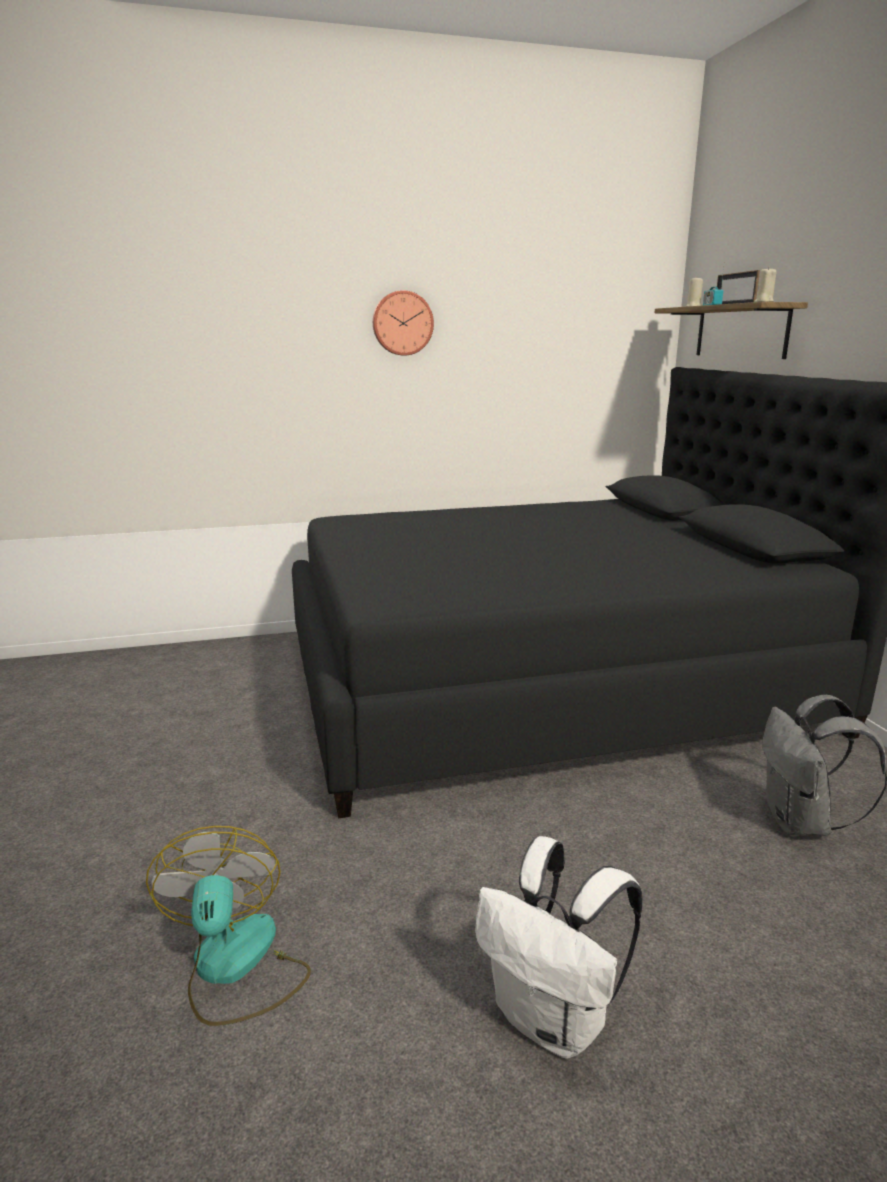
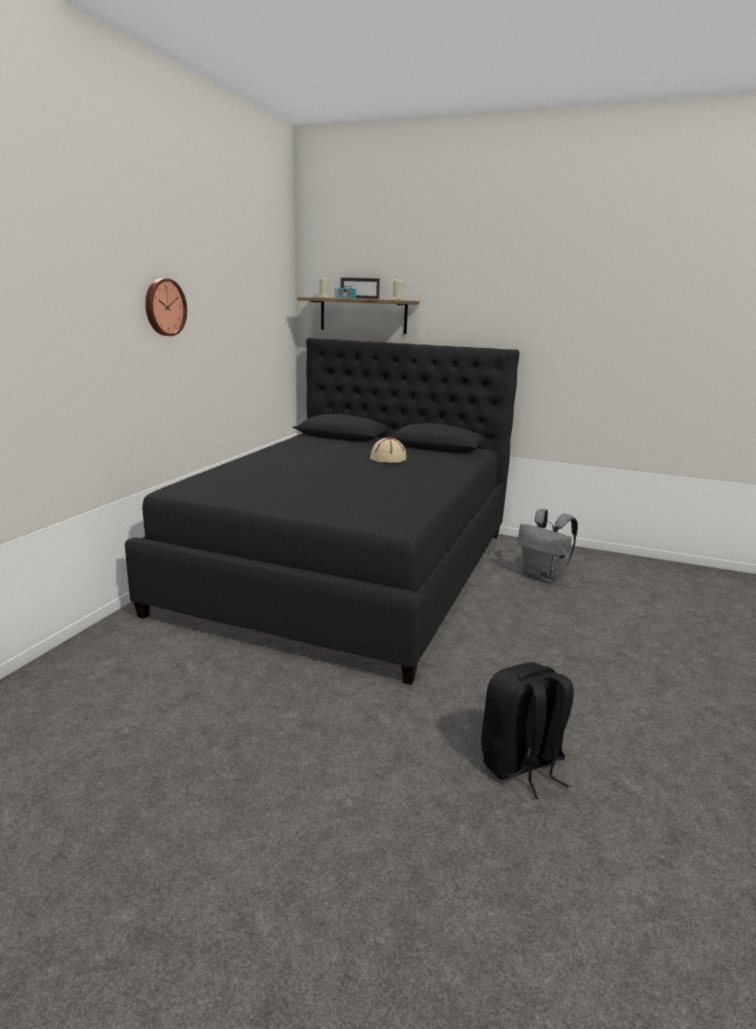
camera: 55 degrees left, 0 degrees up
(235, 967) = (521, 765): fan -> black backpack
(553, 1020) = (621, 684): white backpack -> none
(626, 543) = (388, 459): none -> beige hat

